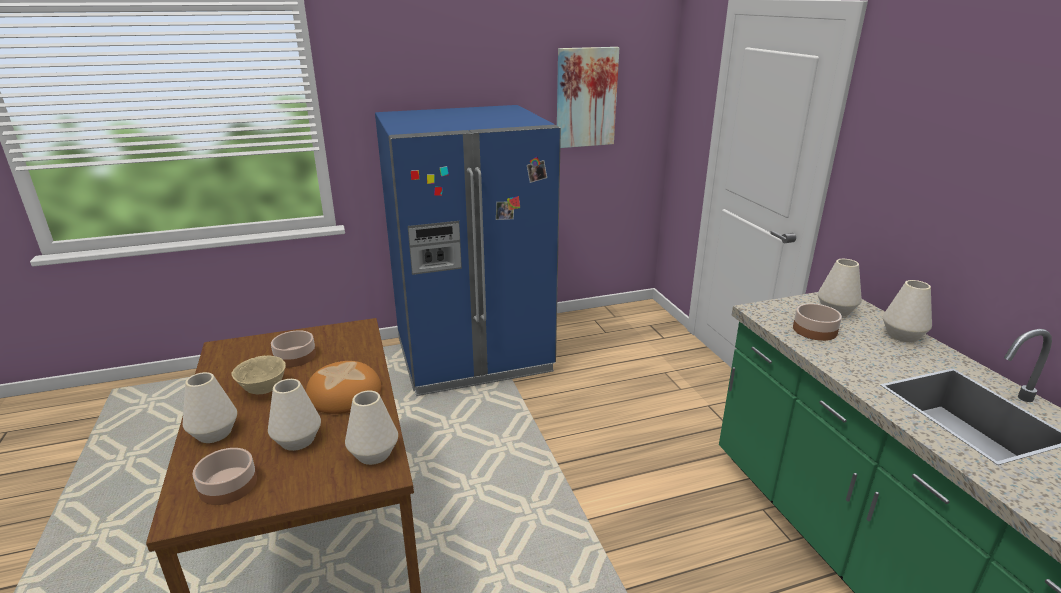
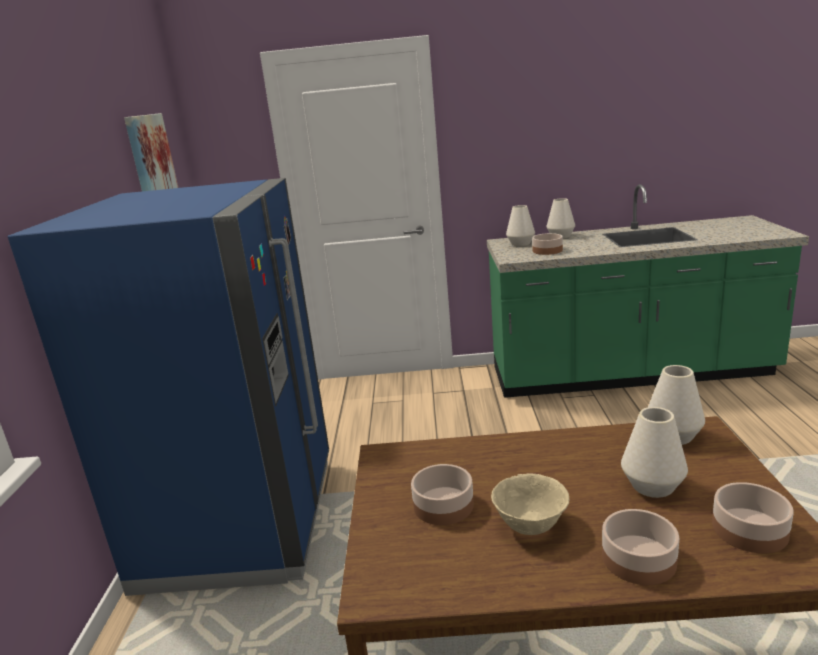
camera: 70 degrees left, 5 degrees down
(214, 433) = (640, 559): white vase -> bowl
(345, 393) = (553, 458): bread -> none

